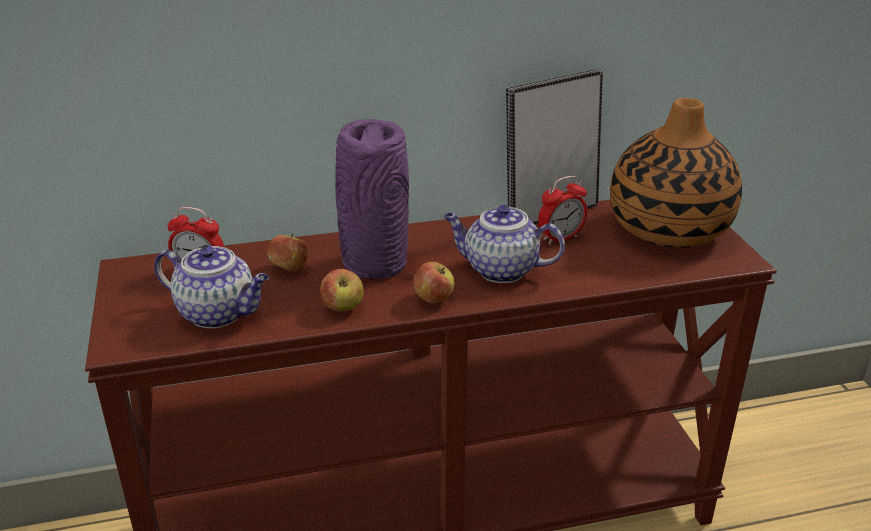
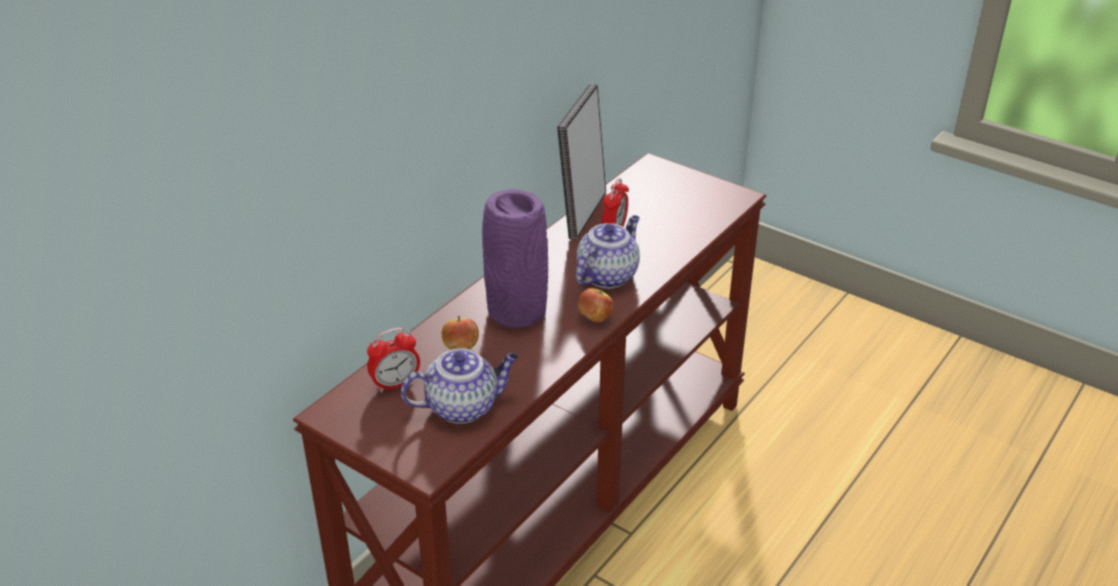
camera: 40 degrees left, 5 degrees up
(343, 307) = (544, 356): apple -> none
(499, 270) = (607, 275): teapot -> teapot turned 150 degrees clockwise
(668, 228) = (671, 191): vase -> none

